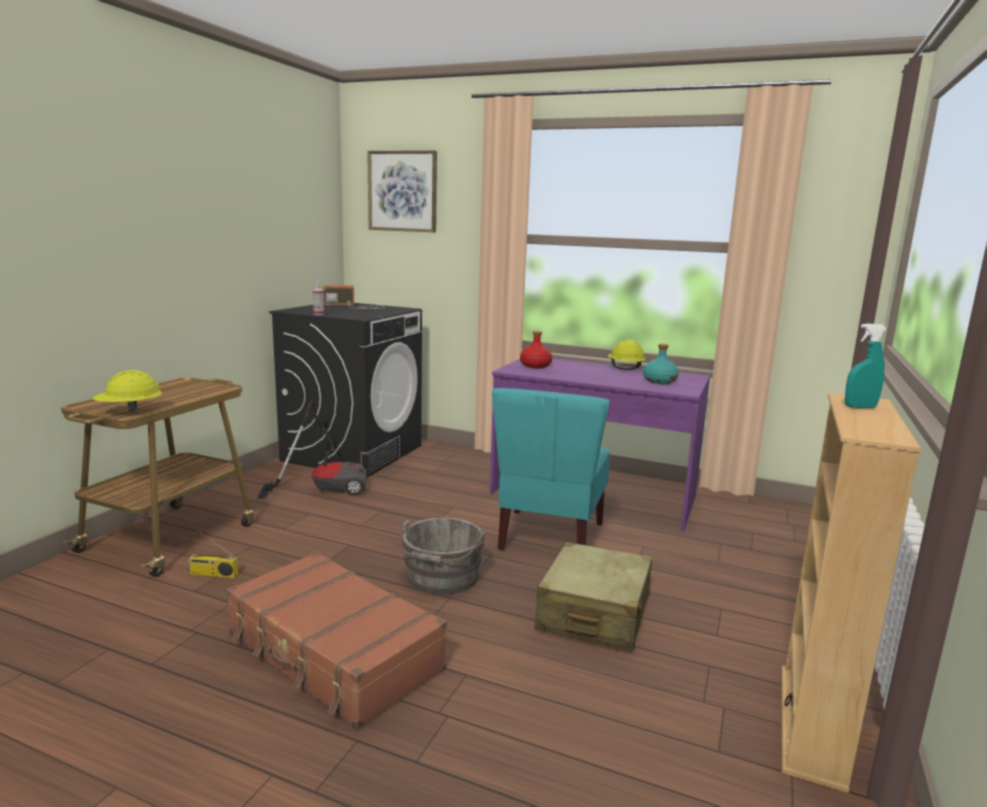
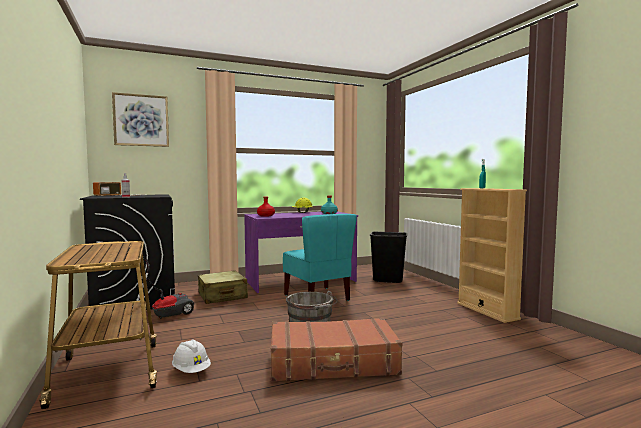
camera: 45 degrees left, 10 degrees down
(129, 411) = (120, 257): yellow hard hat -> none
(213, 574) = (191, 370): radio -> white hard hat
(594, 613) = (385, 311): beige suitcase -> beige suitcase (222, 296)
(754, 553) = (388, 280): none -> black trash can

